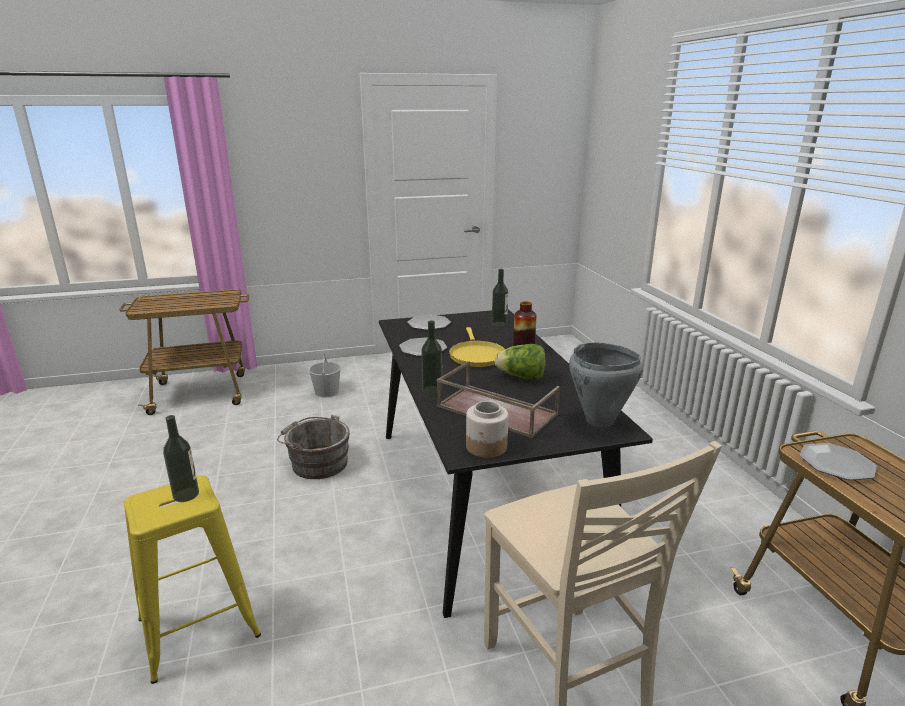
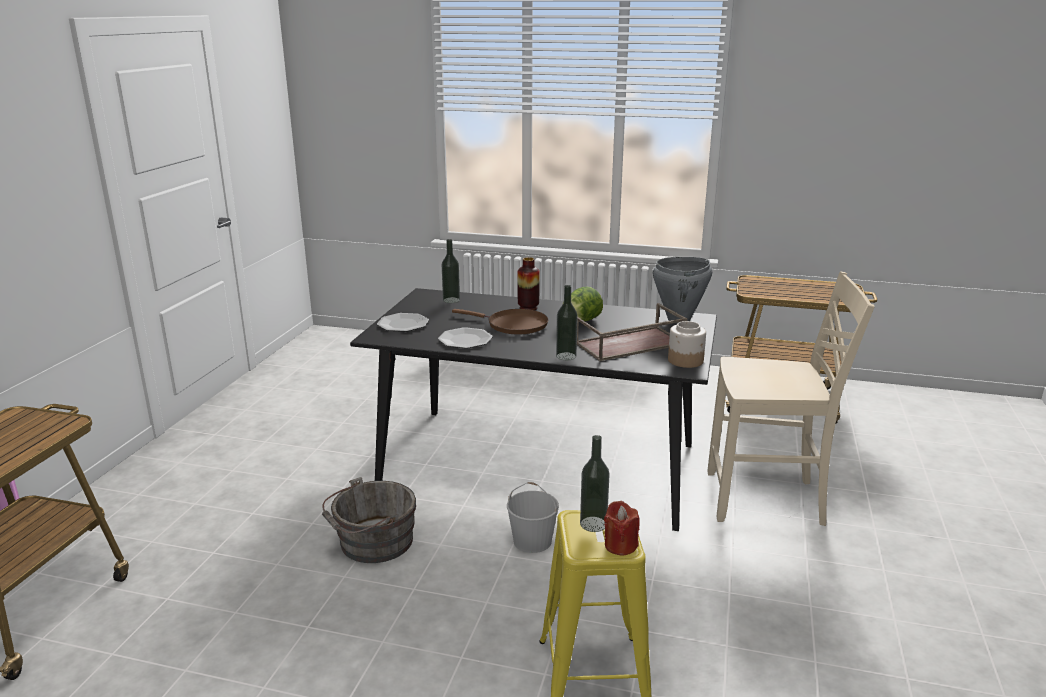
camera: 60 degrees left, 0 degrees up
(152, 516) = (620, 545): none -> red candle
(326, 391) = (204, 498): white bucket -> white bucket (531, 541)
(476, 355) = (513, 325): yellow frying pan -> brown frying pan
(836, 463) = (768, 290): plate -> none

